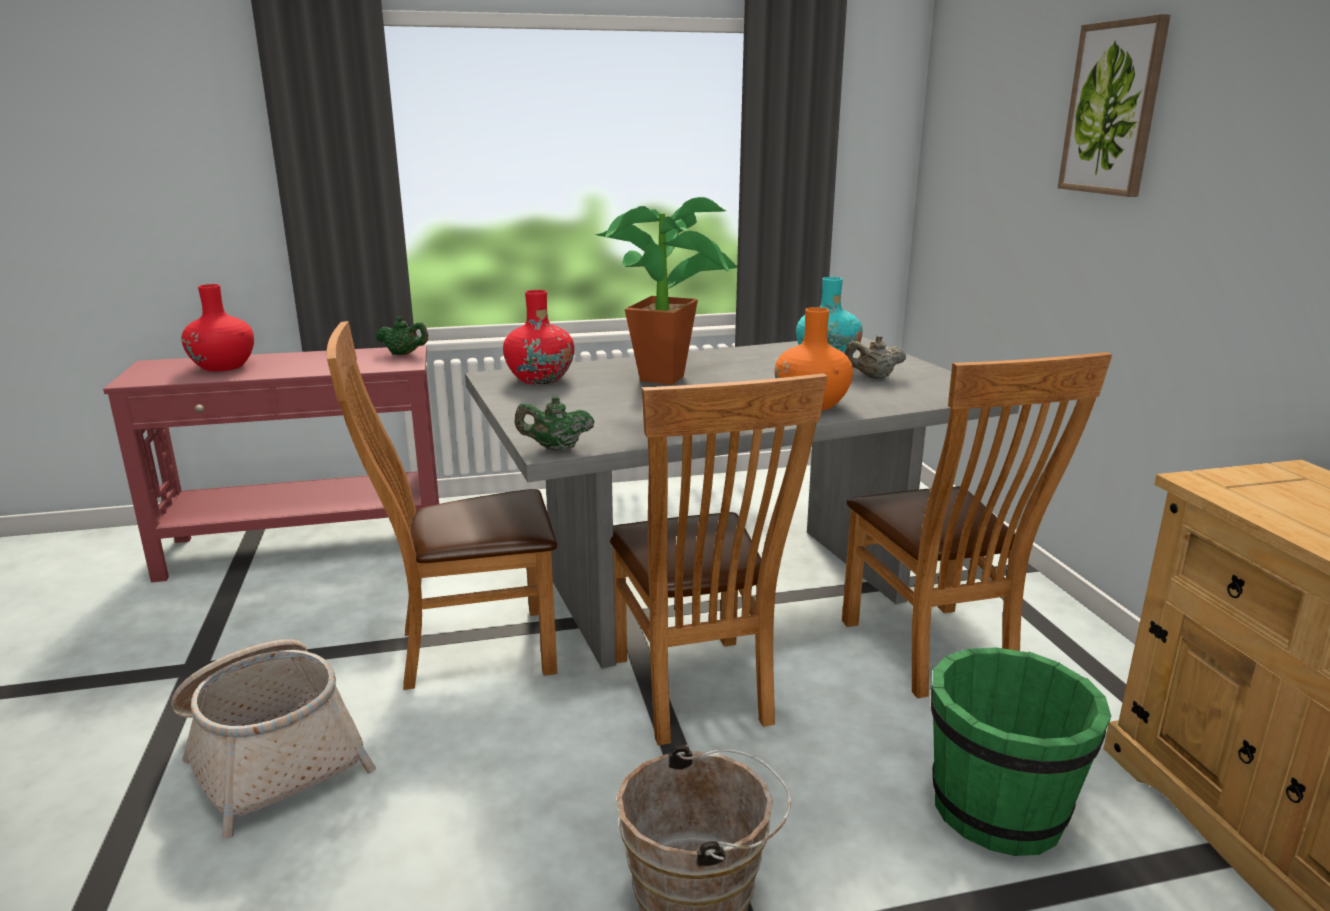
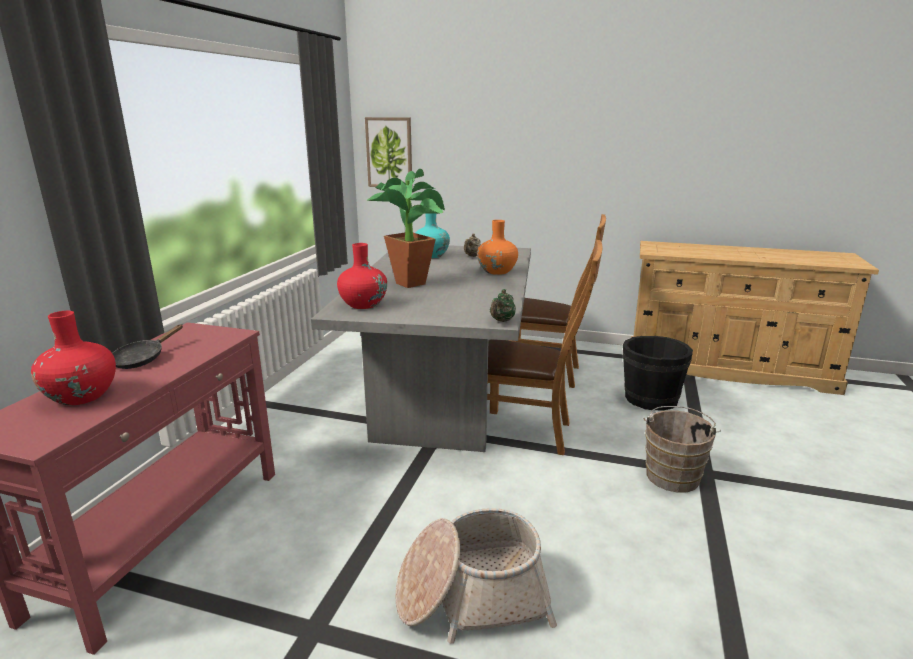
camera: 60 degrees left, 0 degrees up
(315, 358) = (142, 359): none -> black frying pan
(404, 354) = (201, 331): green teapot -> none
(466, 650) = (421, 491): brown chair -> none
(999, 809) = (650, 399): green bucket -> black bucket
(1113, 108) = (513, 113): picture -> picture (389, 153)

